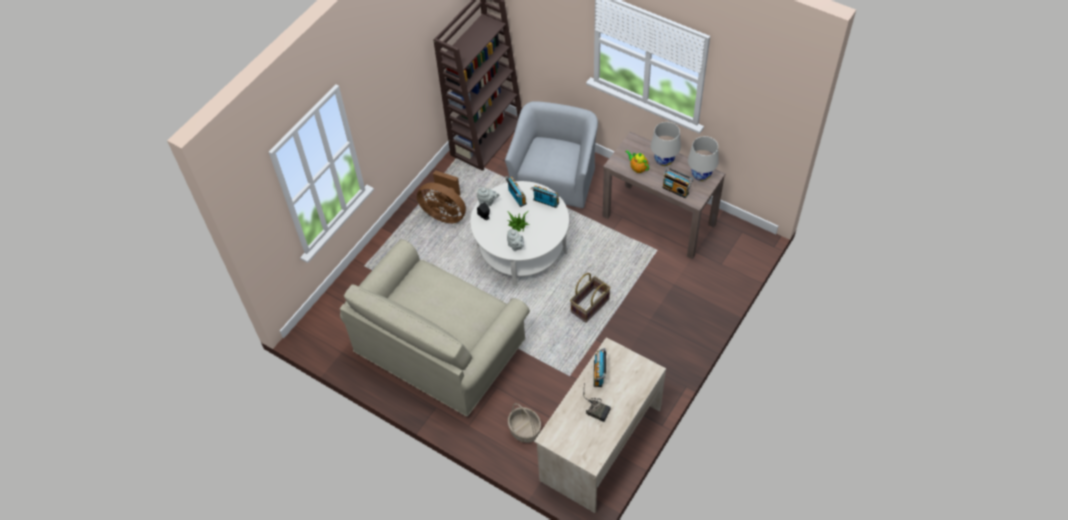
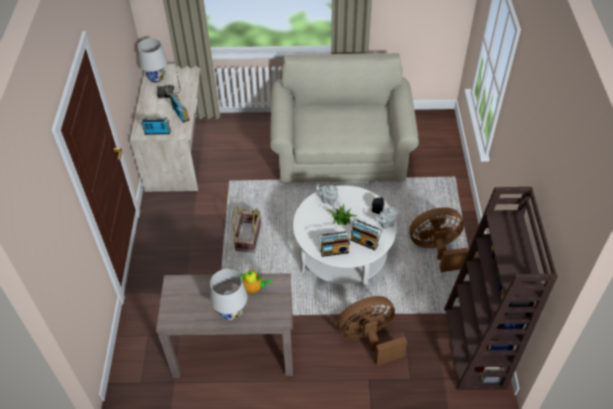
camera: 145 degrees right, 5 degrees down
(524, 430) = (237, 135): basket -> none
(554, 178) = (369, 339): grey armchair -> brown fan
(676, 189) = (200, 285): radio -> radio (157, 133)
(701, 174) = (182, 315): white table lamp -> white table lamp (156, 78)

